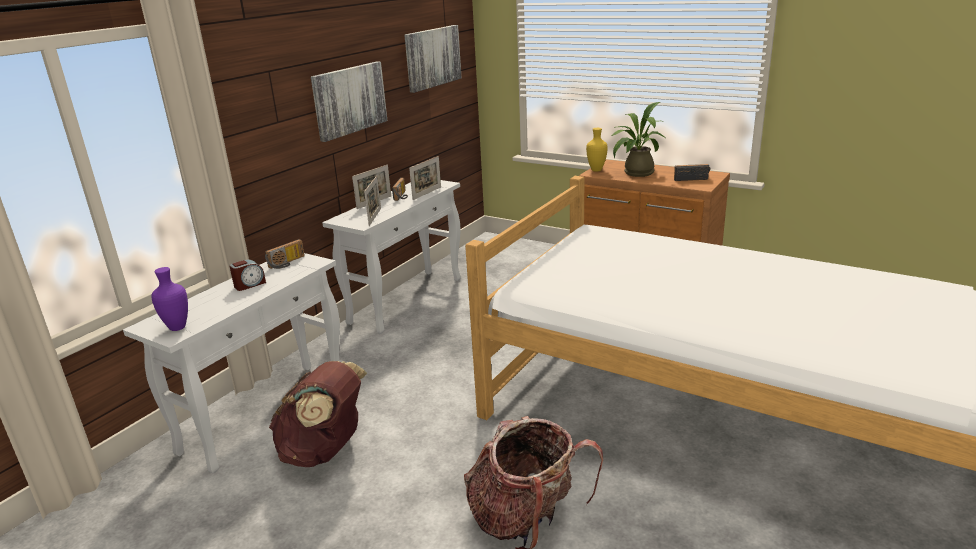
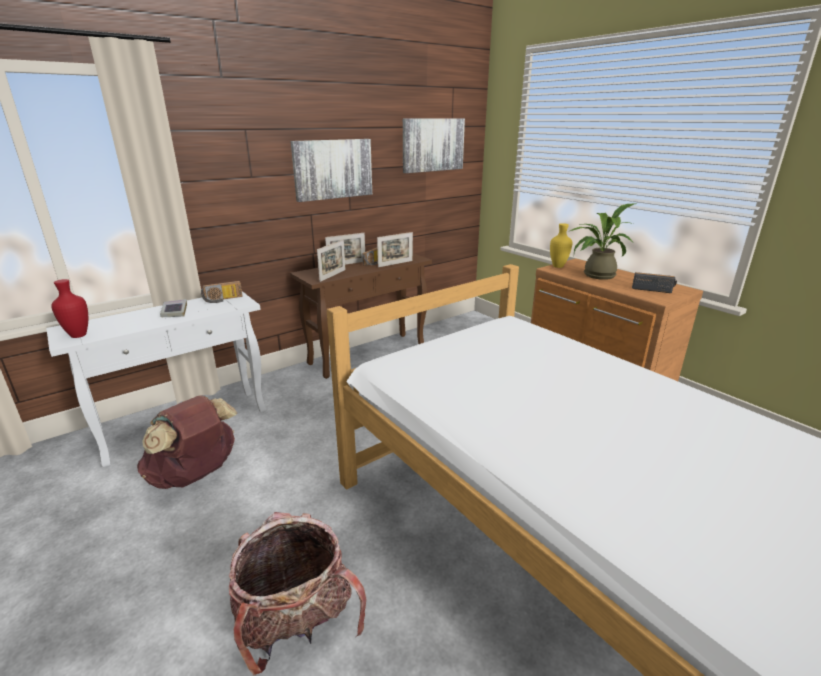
camera: 20 degrees right, 0 degrees up
(178, 328) = (78, 336): purple vase -> red vase
(249, 284) = (174, 311): alarm clock -> book
(407, 300) = (368, 354): white console table -> brown console table

